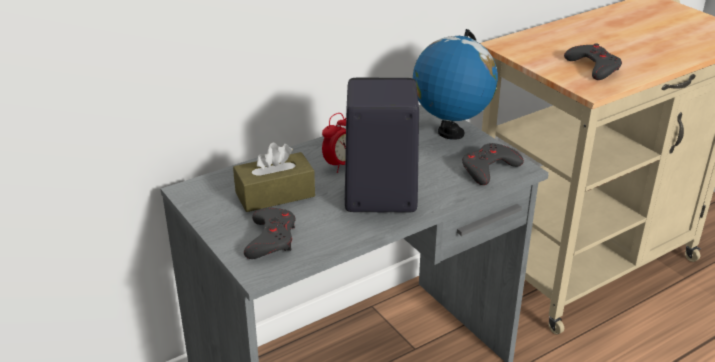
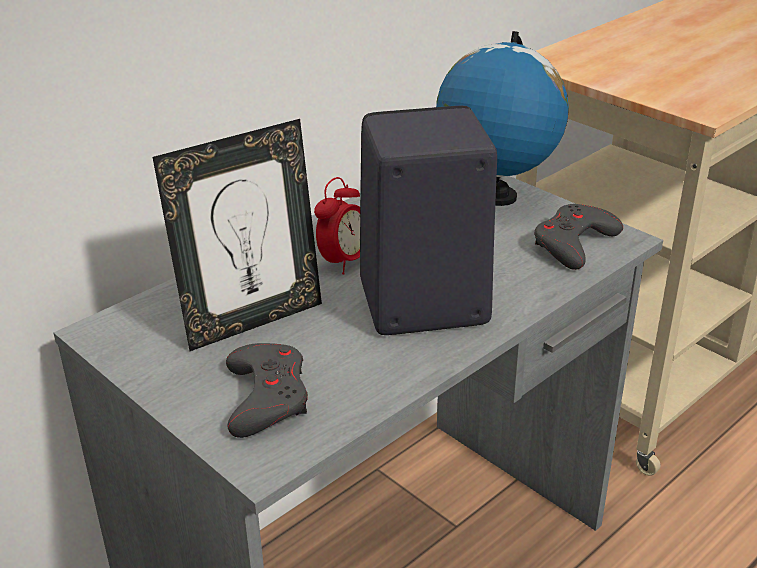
camera: 10 degrees left, 0 degrees up
(275, 194) = (252, 320): brown tissue box -> picture frame
(593, 67) = (689, 79): grey game controller -> none

